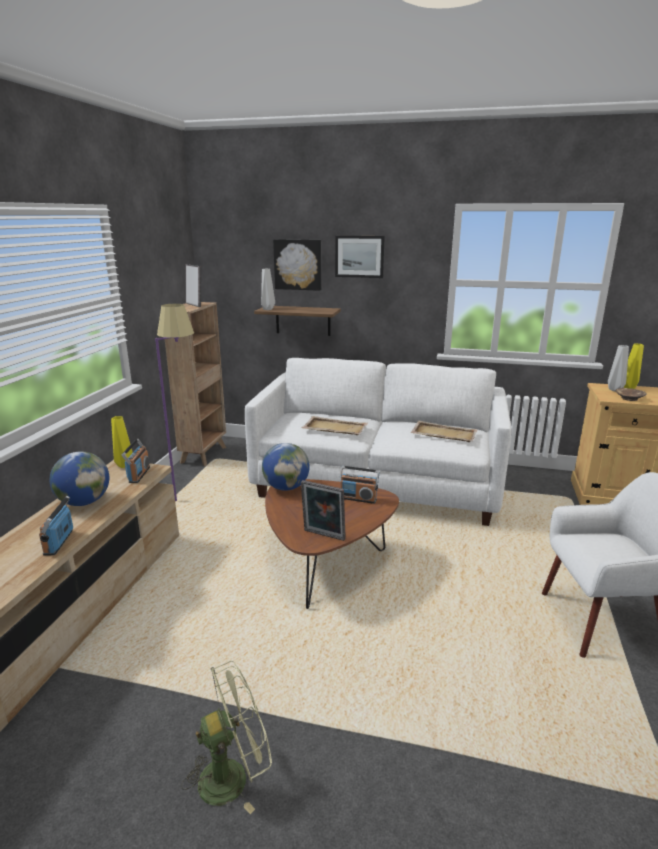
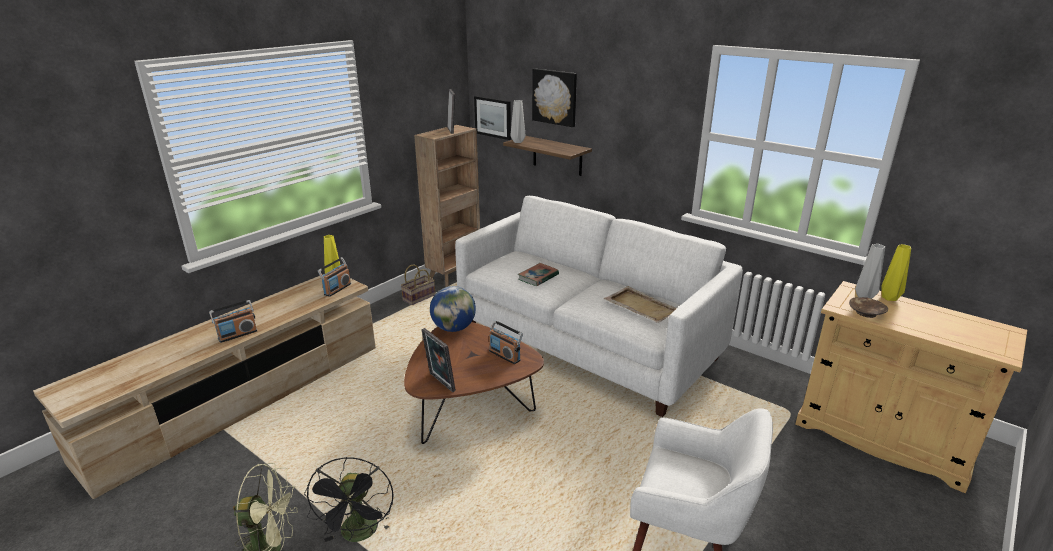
camera: 25 degrees right, 5 degrees up
(59, 542) = (237, 335): radio -> radio turned 150 degrees counterclockwise
(84, 502) = (280, 305): globe -> none
(185, 480) = (419, 297): none -> basket
(186, 504) = (403, 320): purple floor lamp -> none
(319, 718) = (359, 535): none -> black fan
(334, 428) = (538, 277): beige tray -> book
(359, 256) = (612, 95): picture -> picture (493, 117)

